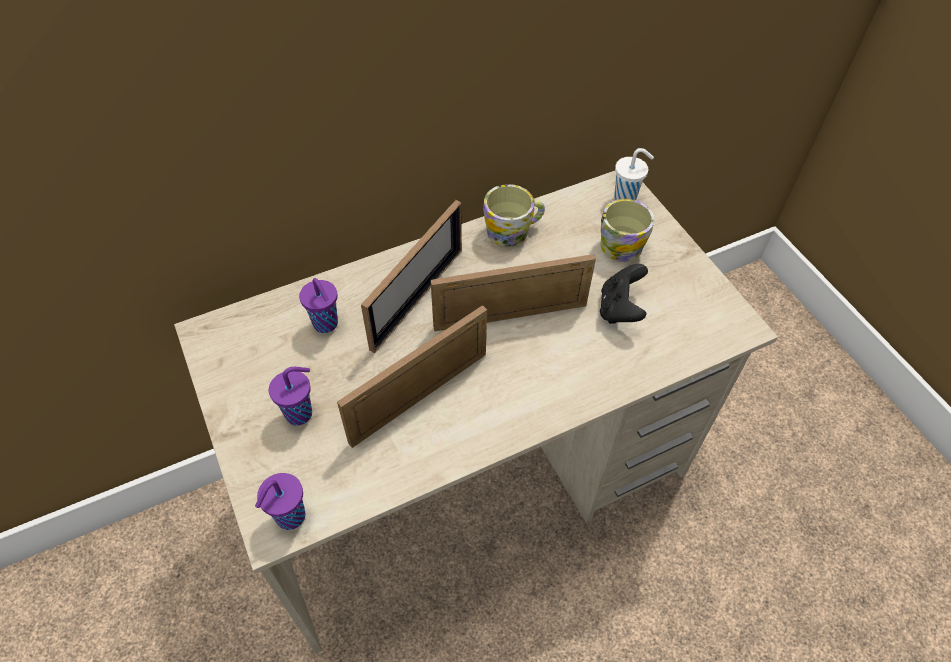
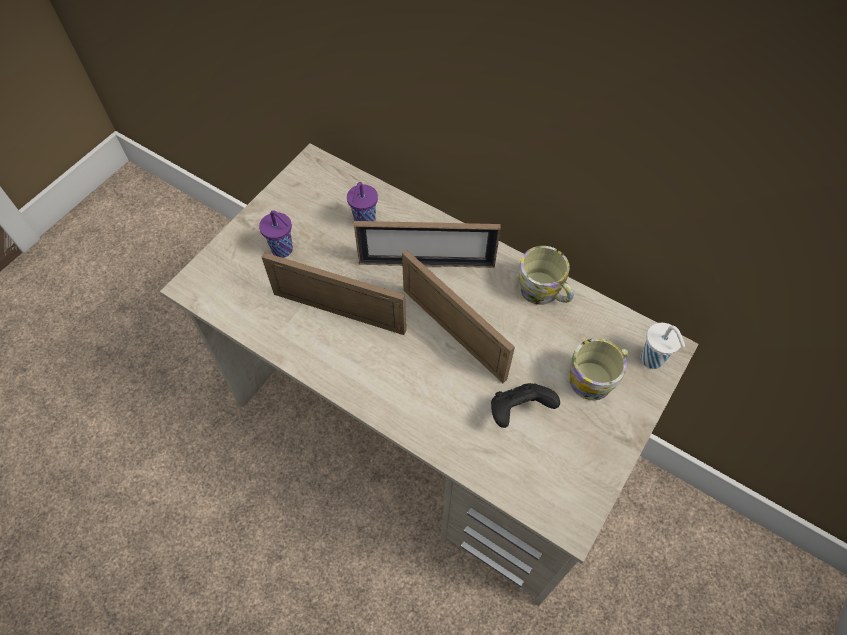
camera: 60 degrees right, 5 degrees up
(289, 518) = (203, 289): purple cup -> none

